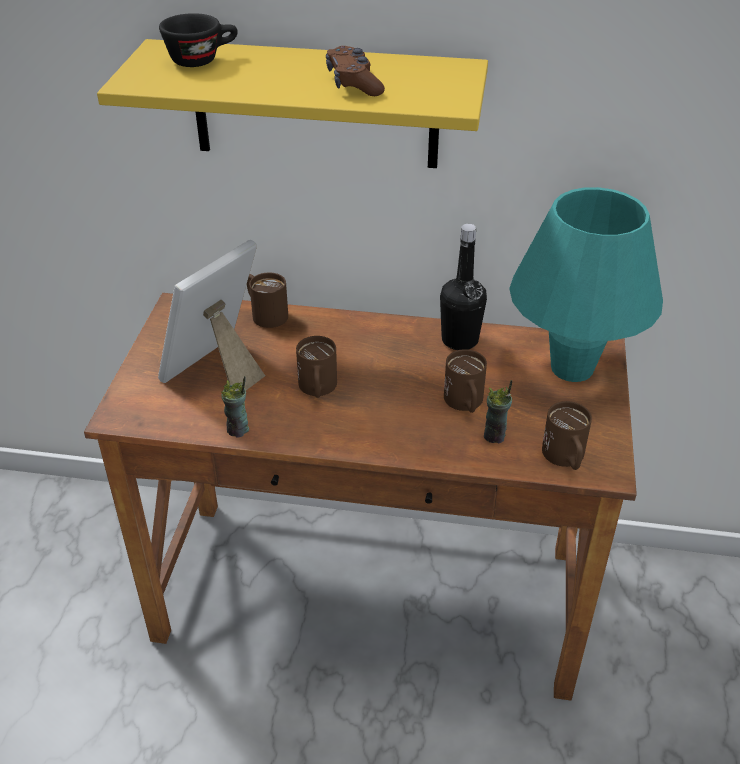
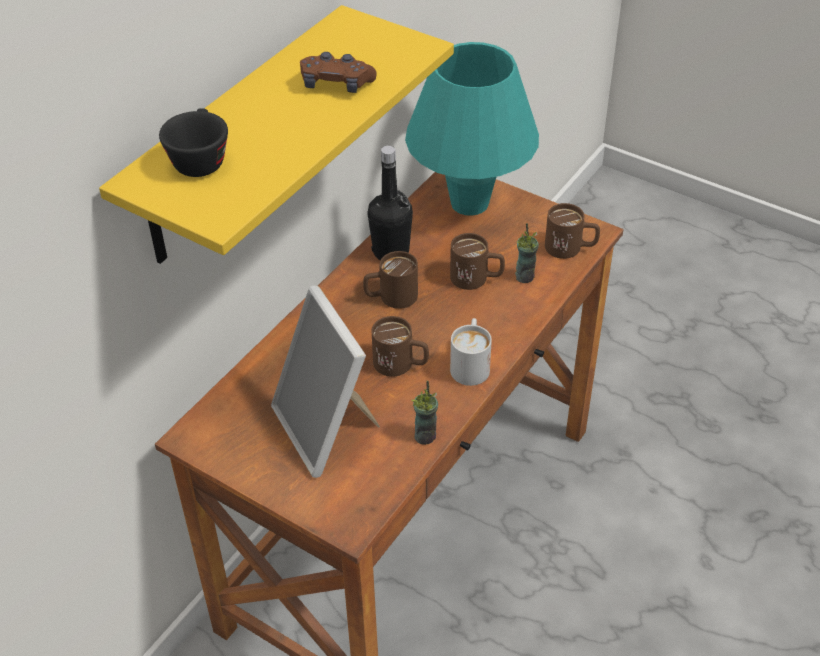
camera: 65 degrees left, 5 degrees up
(265, 313) = (257, 369): brown mug -> brown mug (390, 297)
(345, 433) = (470, 364): none -> white mug

